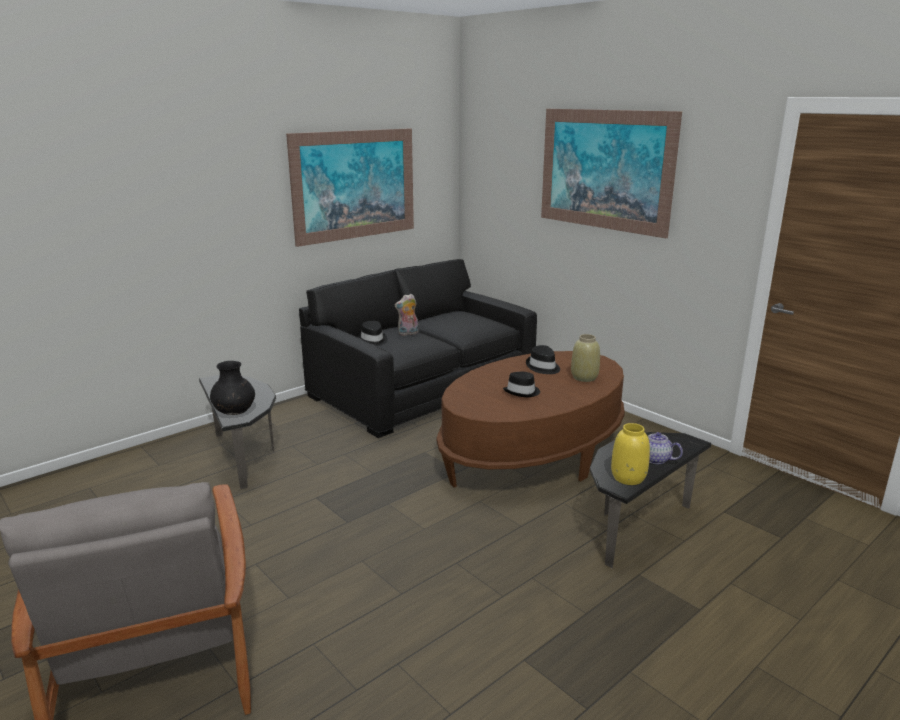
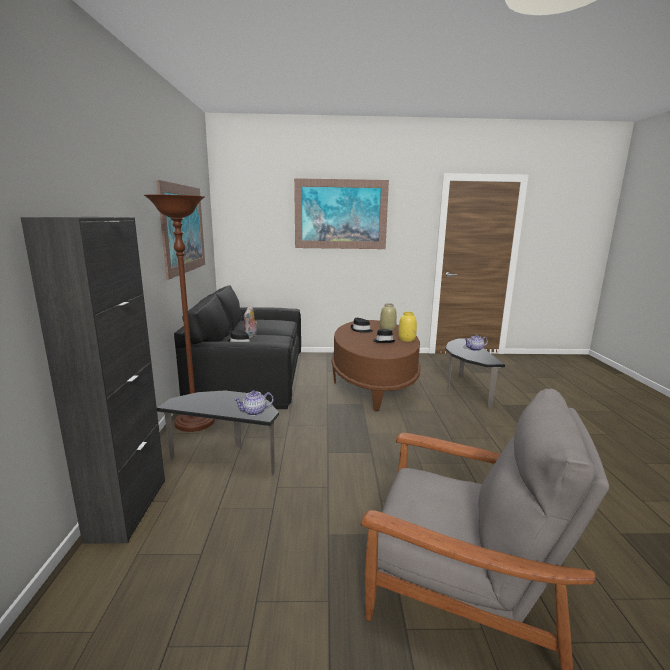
camera: 50 degrees left, 5 degrees down
(136, 456) = (128, 509): none -> black cabinet
(234, 413) = (254, 412): black vase -> teapot
(288, 413) = (195, 423): none -> brown floor lamp
(628, 477) = (486, 358): yellow vase -> yellow vase (406, 339)

